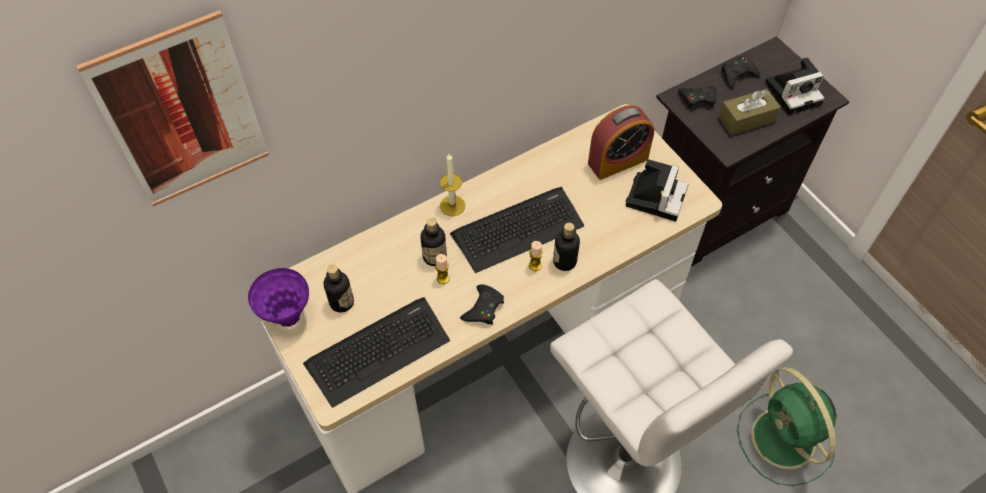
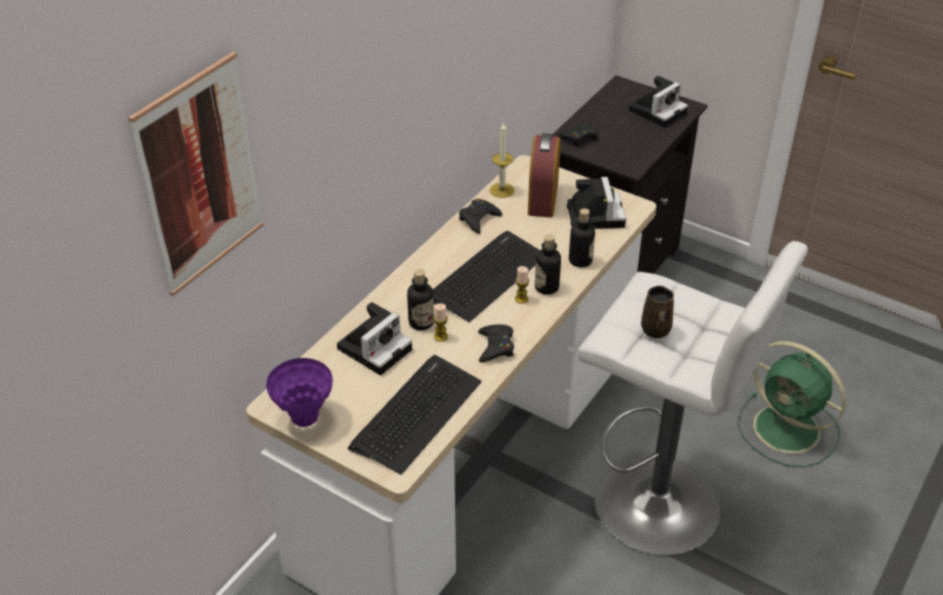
camera: 25 degrees left, 15 degrees down
(342, 302) = (352, 388): bottle -> bottle (580, 260)
(383, 268) = (375, 347): none -> camera
(452, 206) = (411, 278): candle -> candle (502, 190)
(618, 161) = (543, 198): alarm clock -> alarm clock turned 150 degrees clockwise
(629, 354) = (655, 331): none -> brown mug
(737, 75) = (602, 111): black game controller -> black game controller (478, 219)
(746, 119) = (631, 140): brown tissue box -> none

